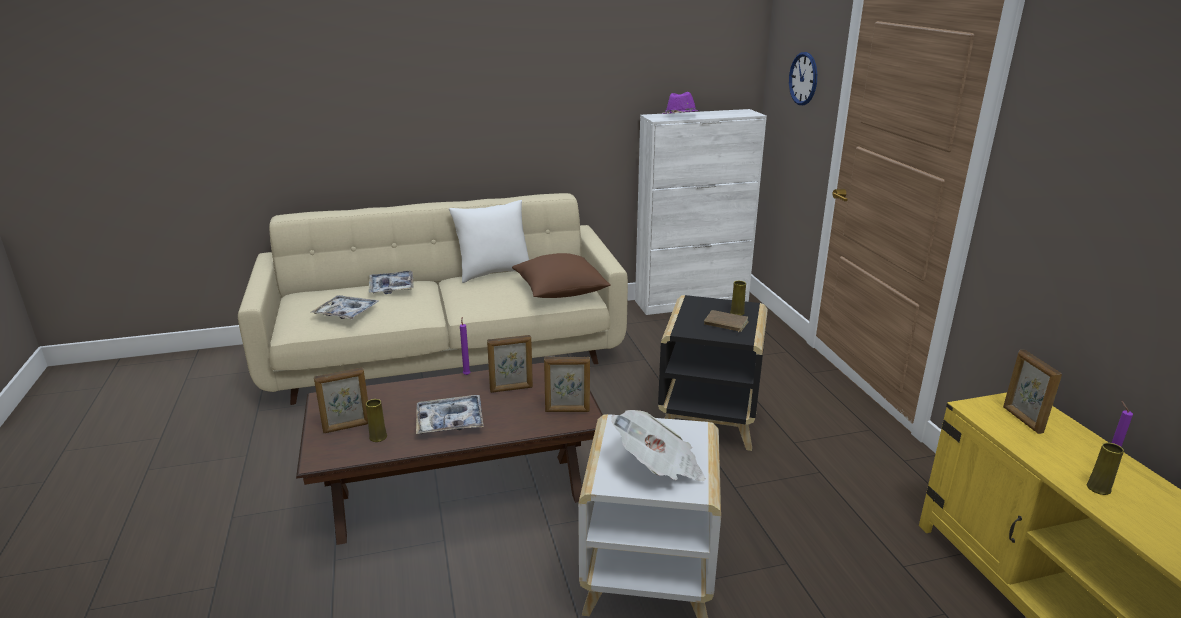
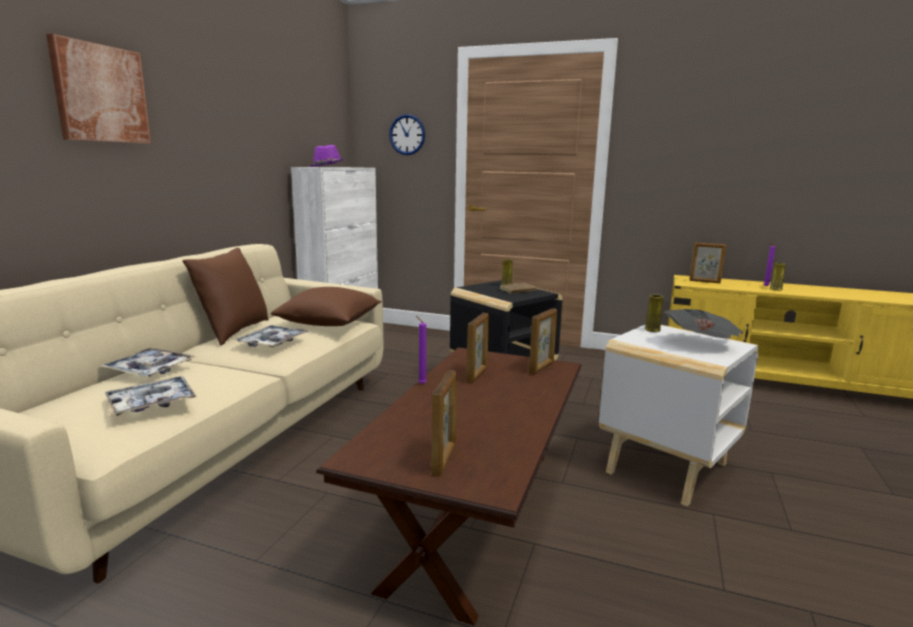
camera: 55 degrees left, 10 degrees down
(378, 437) = (489, 448): yellow vase -> yellow vase (652, 330)
(423, 71) = (100, 94): none -> picture
(450, 421) = (502, 409): tray -> tray (272, 342)
(493, 273) = (233, 332): white pillow -> brown pillow

